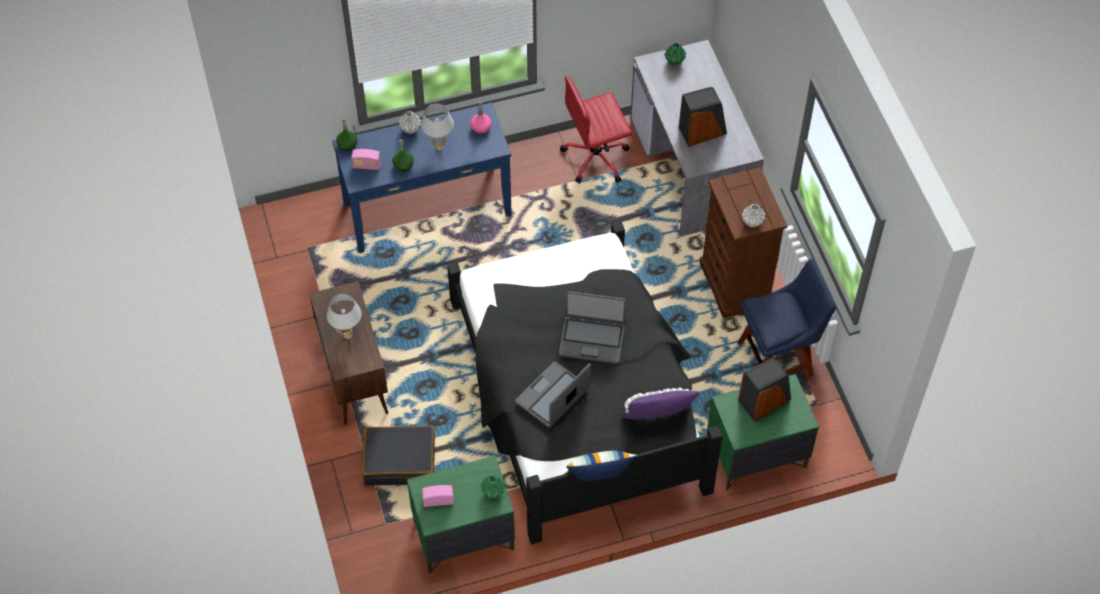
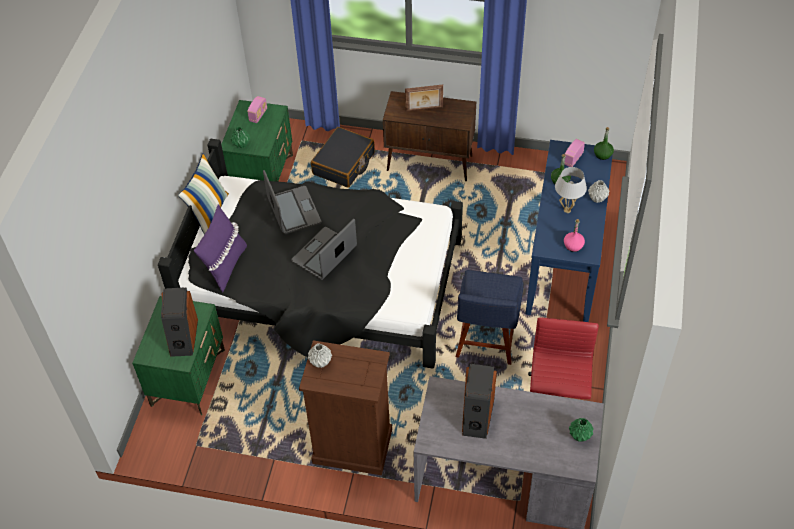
camera: 120 degrees right, 5 degrees down
(347, 335) = (424, 109): white table lamp -> picture frame
(779, 357) = (259, 441): blue chair -> blue chair (486, 342)

